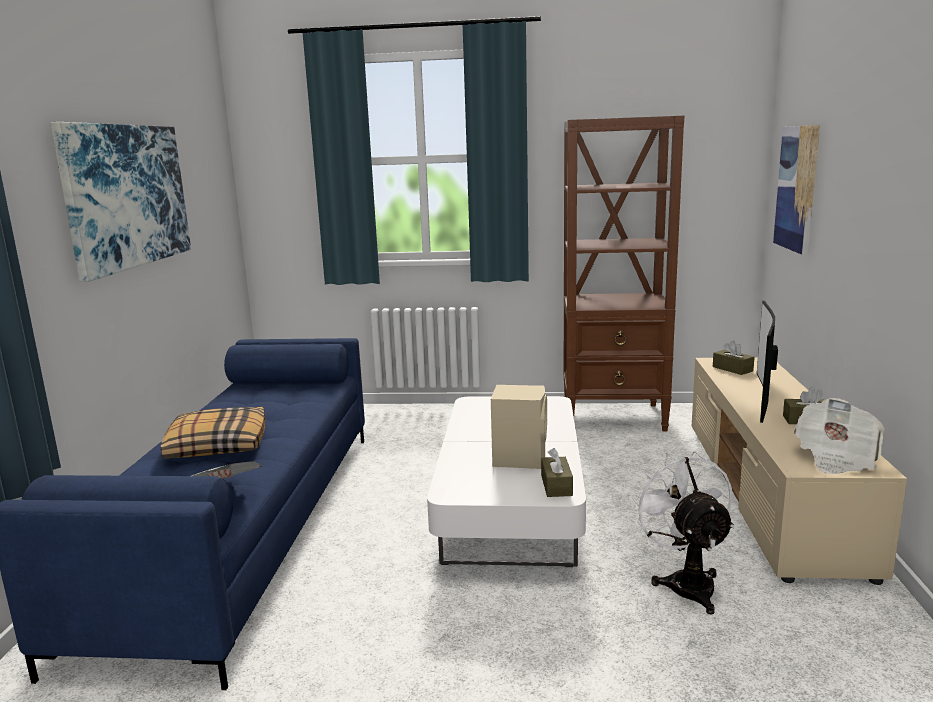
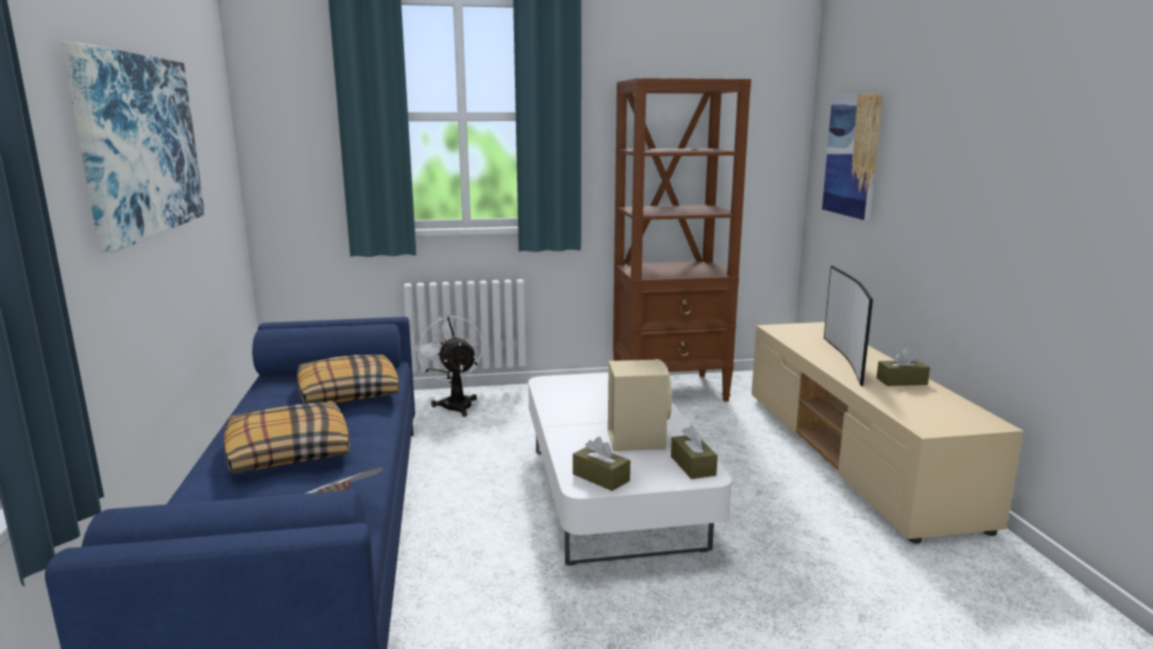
camera: 15 degrees left, 0 degrees up
(289, 401) = (347, 393): none -> pillow
(686, 582) = (825, 554): white fan -> white fan (455, 404)
(732, 369) = (798, 335): brown tissue box -> brown tissue box (601, 477)
(835, 458) = (951, 416): newspaper -> none

